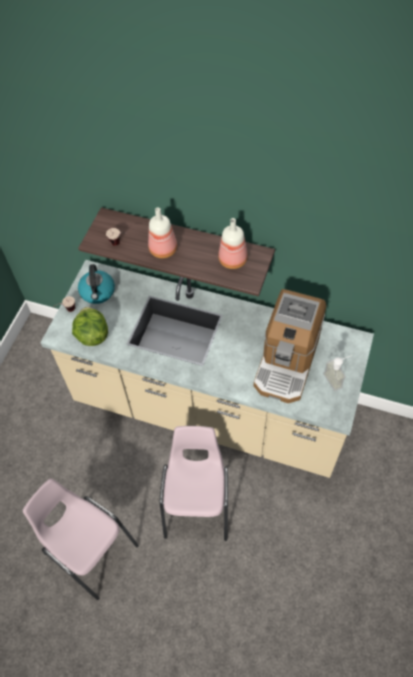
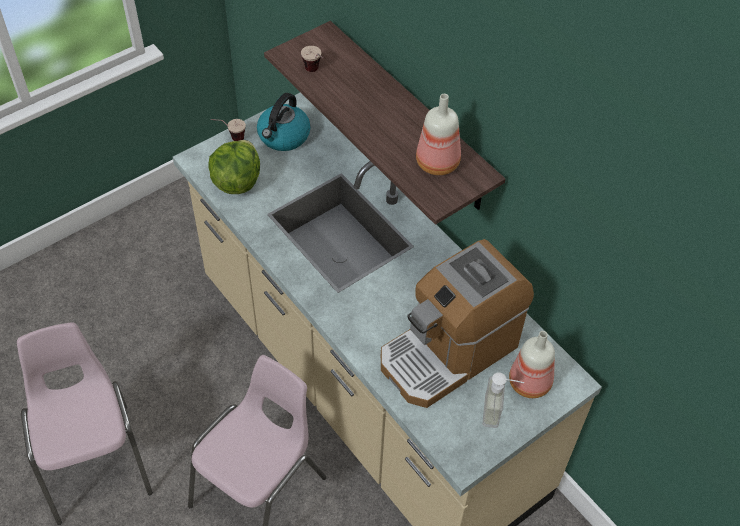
camera: 30 degrees right, 5 degrees down
(163, 249) = (362, 105): bottle -> bottle (530, 382)

